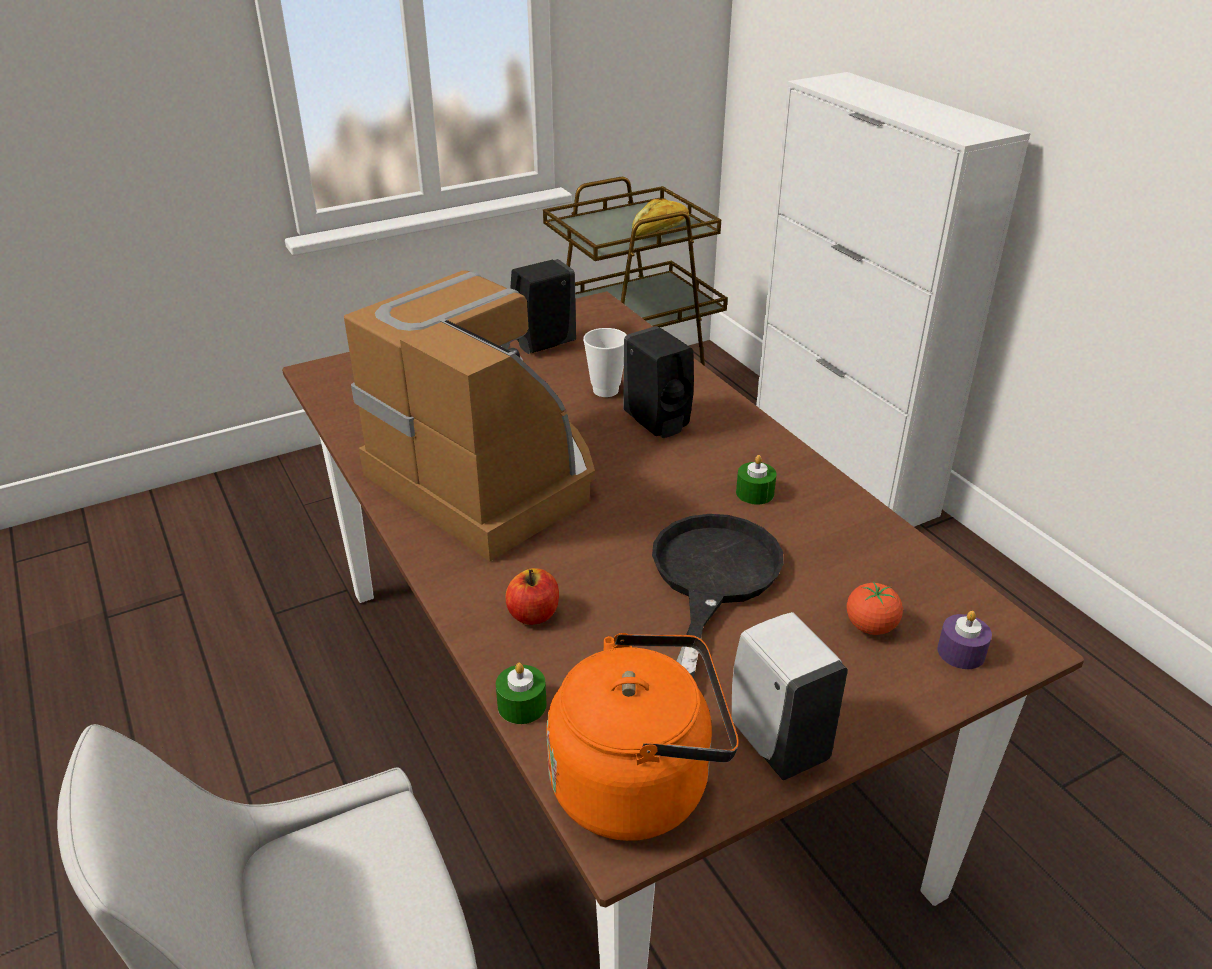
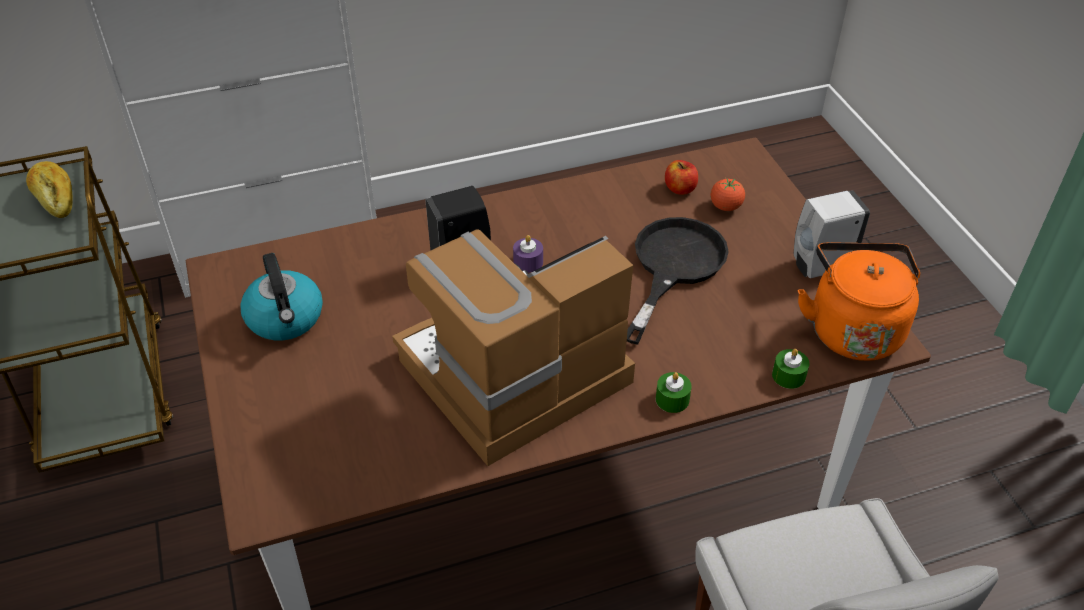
camera: 80 degrees left, 10 degrees up
(533, 614) = (698, 362): apple -> apple (680, 189)
(542, 345) = (286, 319): black soap dispenser -> kettle
(605, 390) = (394, 285): cup -> none
(711, 581) = (673, 267): black frying pan -> black frying pan turned 90 degrees clockwise
(755, 493) = (575, 226): green candle -> green candle (672, 399)
(961, 652) = (750, 178): purple candle -> purple candle (528, 262)

